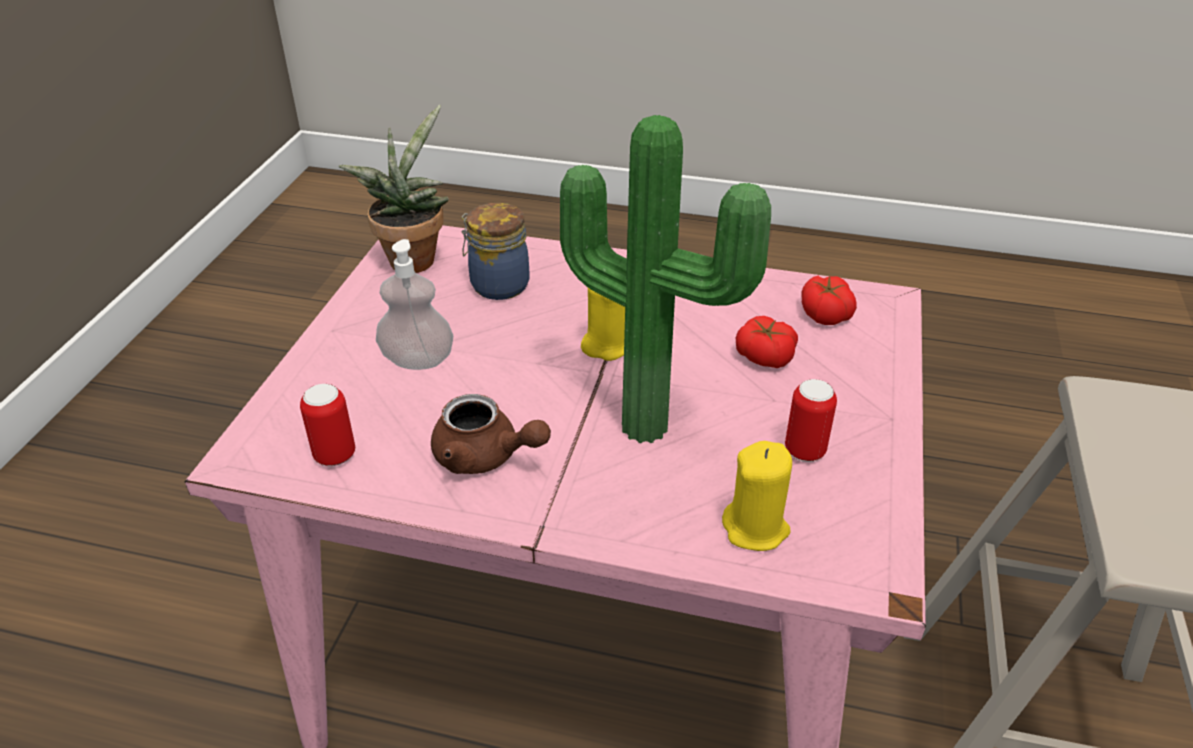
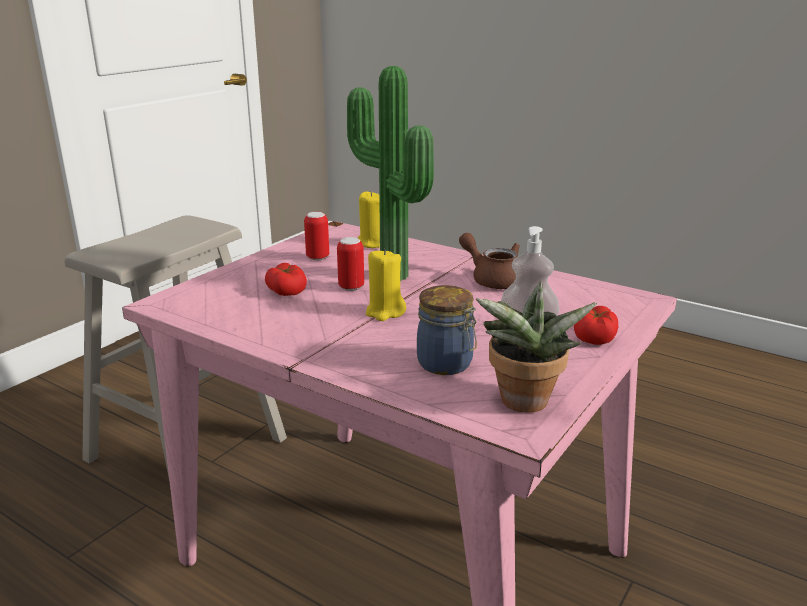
camera: 160 degrees left, 15 degrees down
(335, 455) = (584, 292): can -> can (351, 287)
(825, 313) = (214, 303): tomato -> tomato (594, 337)

